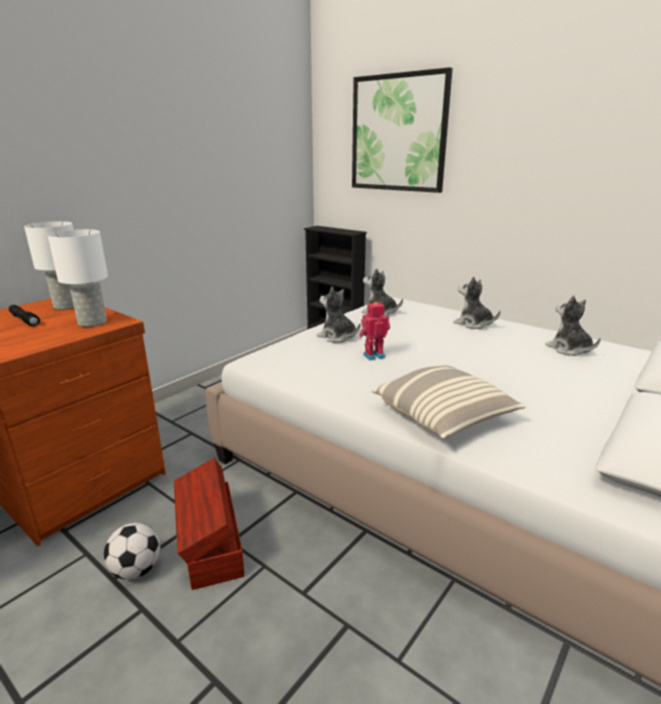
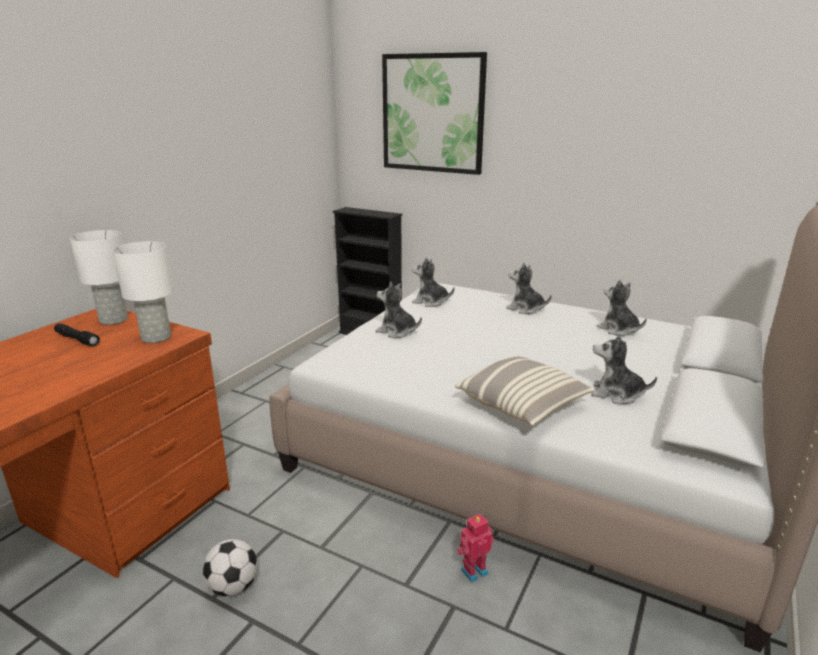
camera: 10 degrees left, 0 degrees up
(211, 544) = (301, 552): brown storage box -> none
(373, 355) = (439, 349): toy robot -> toy robot (473, 570)
(553, 414) = (616, 394): none -> plush toy

